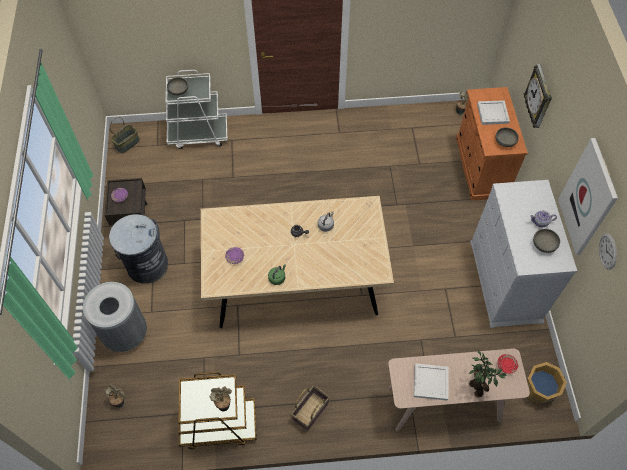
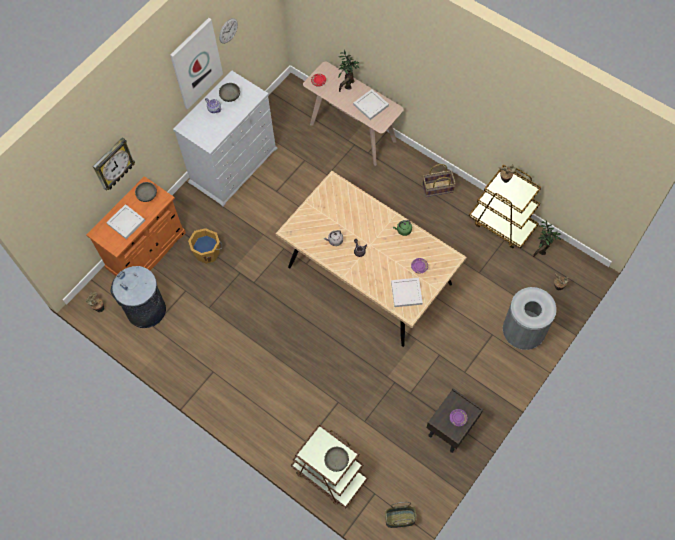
camera: 135 degrees left, 5 degrees up
(147, 265) = (468, 376): grey trash can -> grey trash can (146, 310)
(160, 428) = (541, 250): none -> potted plant
(198, 134) = (329, 474): white cart -> brown cart
(226, 229) = (407, 293): none -> white tray
(538, 390) = (291, 98): orange bucket -> orange bucket (208, 252)

